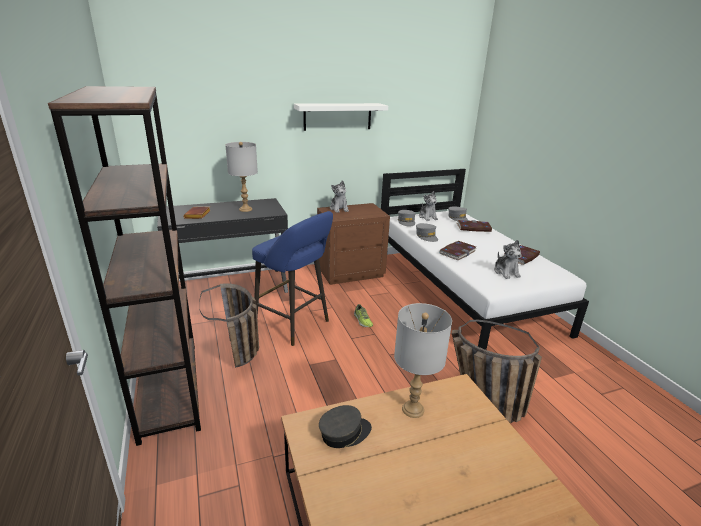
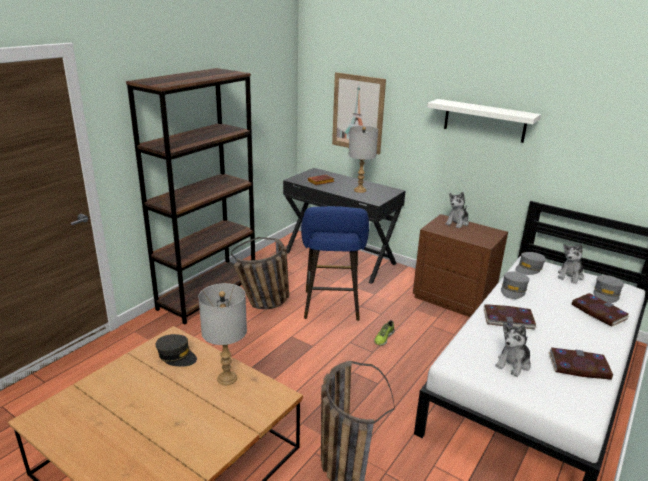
camera: 55 degrees right, 0 degrees up
(207, 132) = (358, 113): none -> picture

